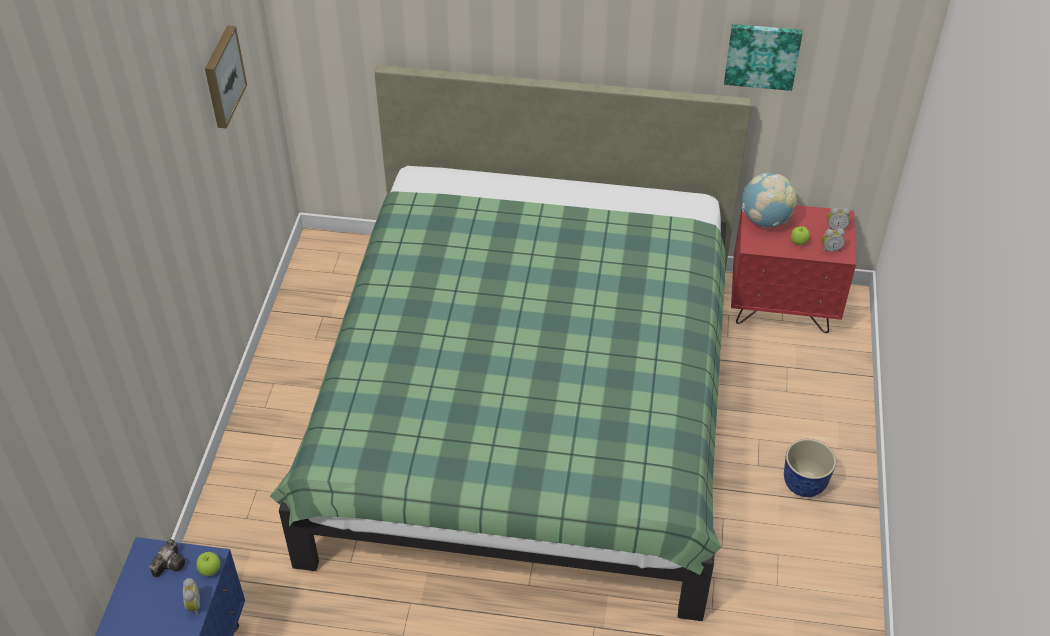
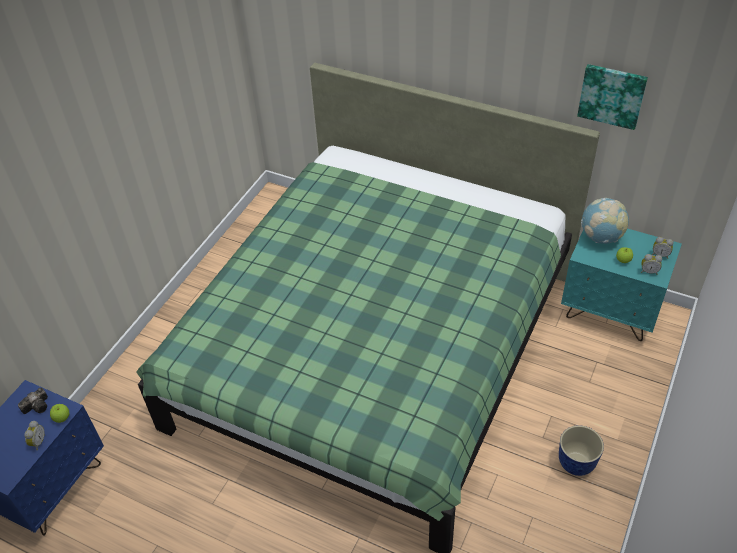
camera: 20 degrees right, 0 degrees up
(222, 76) = (176, 48): picture -> none
(782, 307) = (610, 312): red nightstand -> turquoise nightstand

